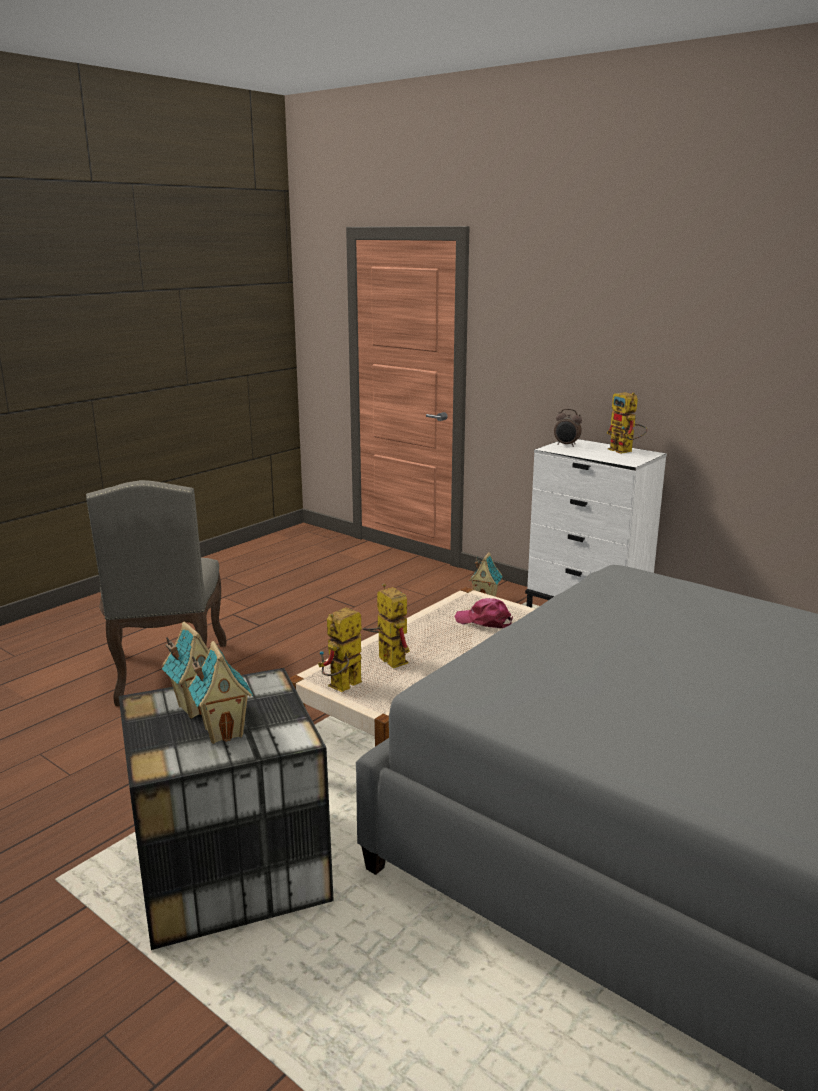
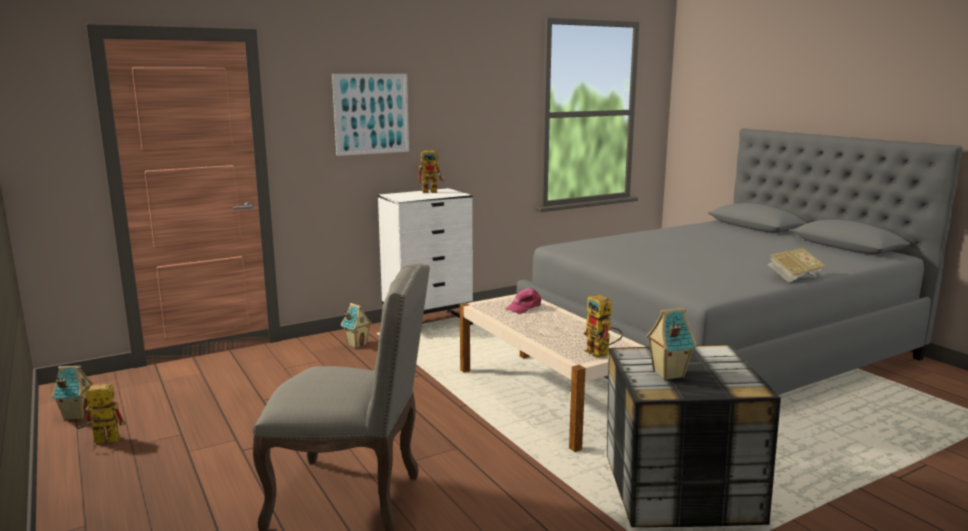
camera: 70 degrees left, 5 degrees down
(224, 731) = (707, 368): toy house -> toy house (76, 415)
(386, 658) = (564, 338): toy robot -> toy robot (101, 441)
(566, 445) = (399, 196): alarm clock -> none
(578, 333) = (371, 114): none -> picture
(653, 774) = (794, 277): none -> book

